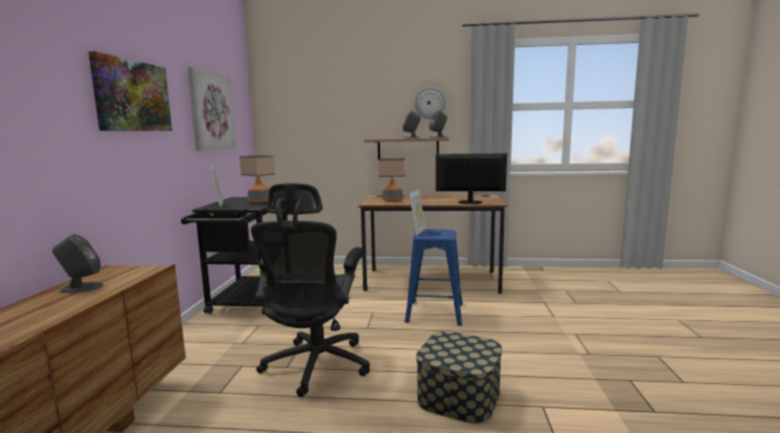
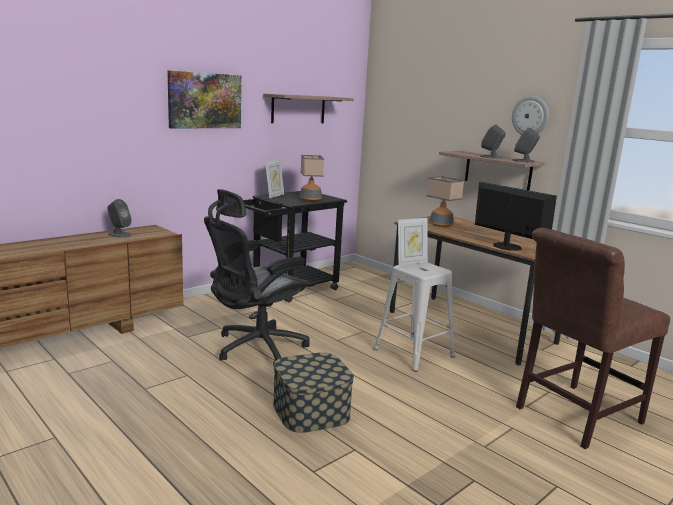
camera: 40 degrees right, 5 degrees up
(211, 111) = (298, 109): picture -> shelf
(434, 313) = (413, 353): blue stool -> white stool
(581, 310) = (573, 416): none -> brown chair

